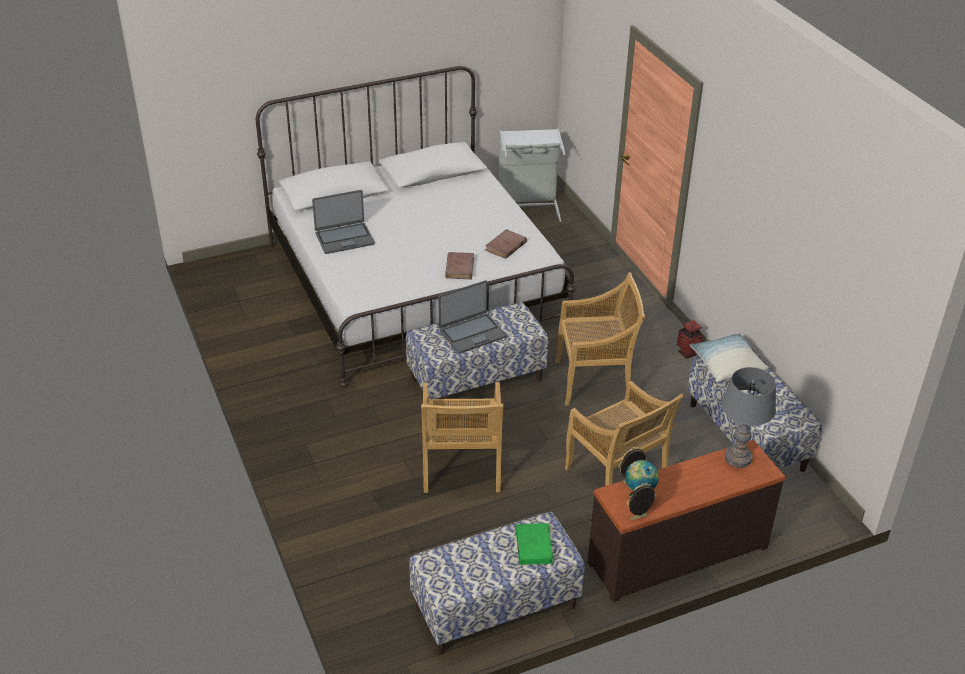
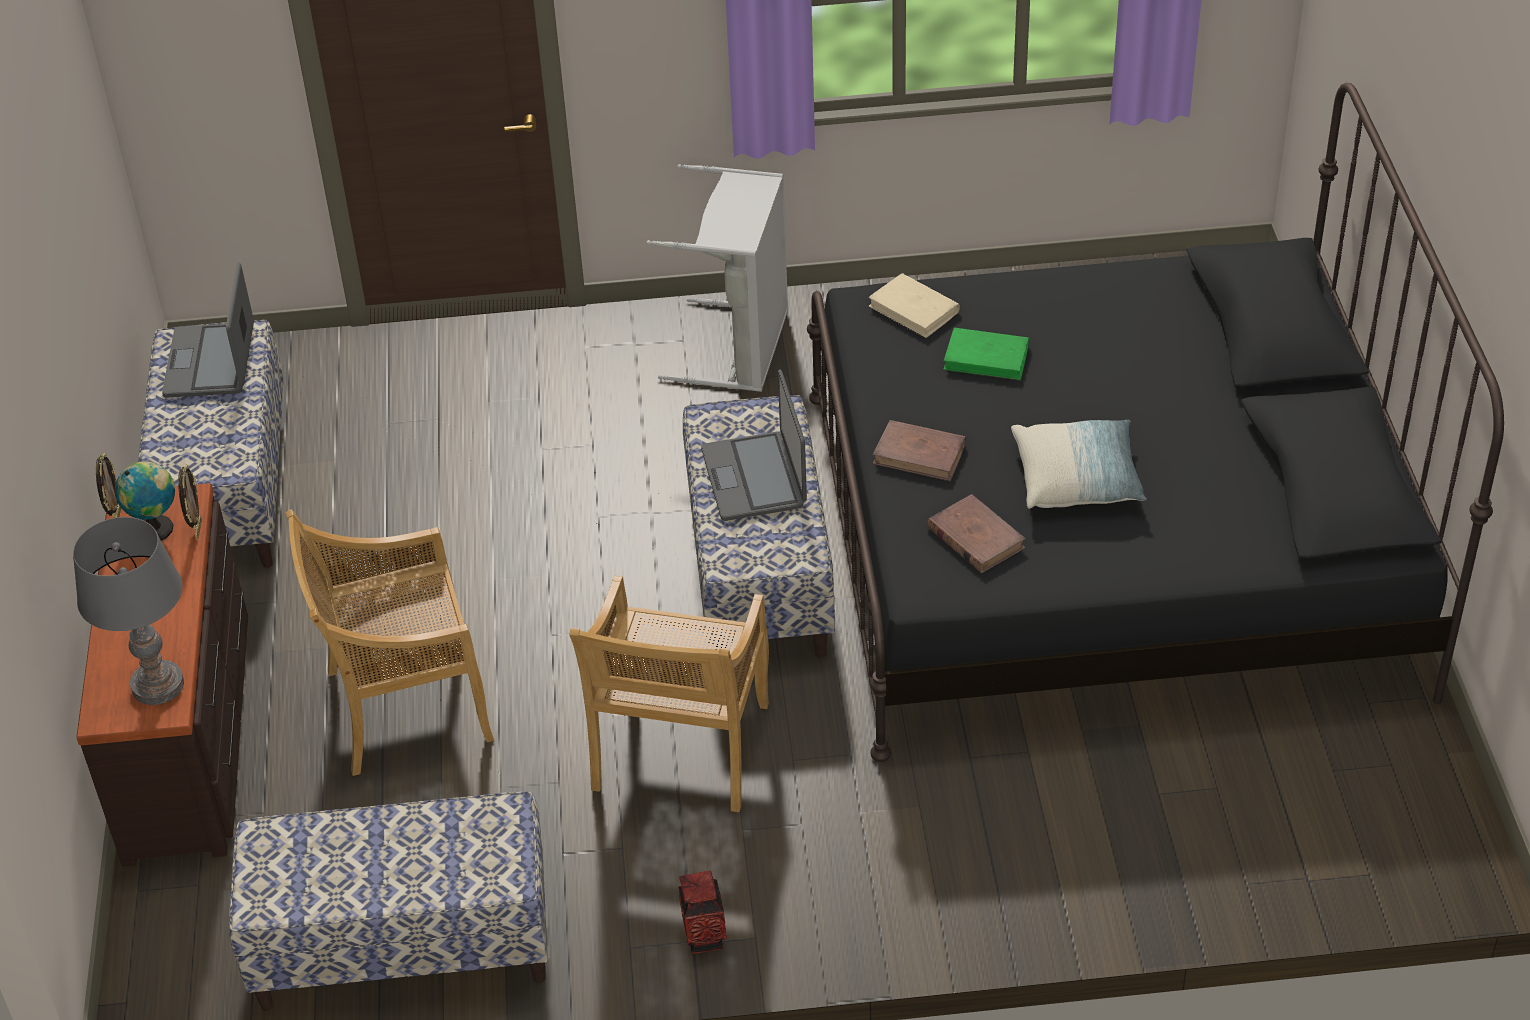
camera: 110 degrees right, 5 degrees up
(344, 238) = (1079, 314): laptop -> laptop (211, 362)
(355, 284) = (914, 309): none -> beige book
(414, 284) = (1107, 540): white bed -> black bed
(461, 468) = (535, 509): beige chair -> none
(528, 206) = (1400, 806): grey laundry basket -> grey laundry basket (740, 348)
(533, 546) = (201, 445): green book -> green book (987, 358)
(726, 365) = (479, 837): pillow -> pillow (1077, 479)

